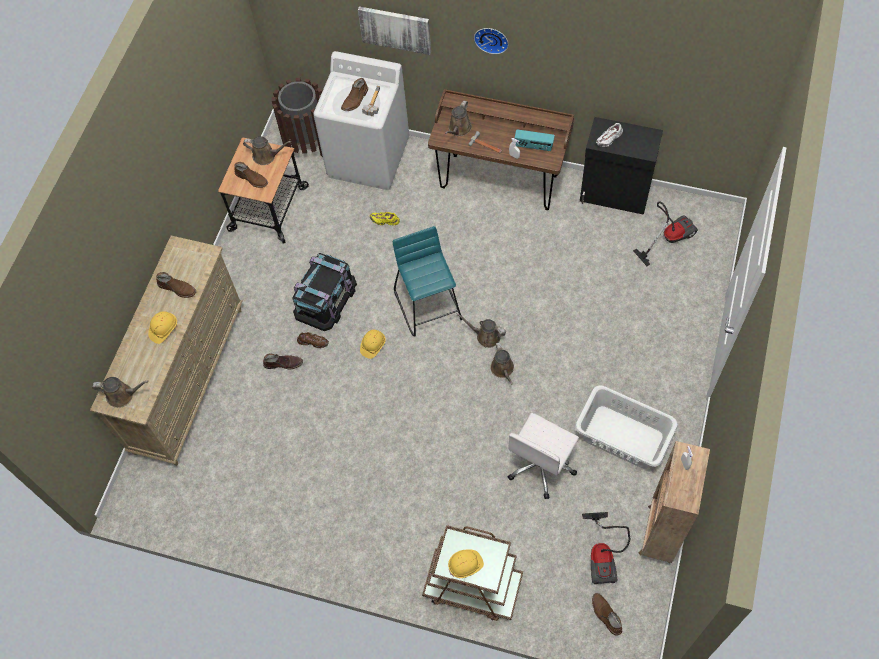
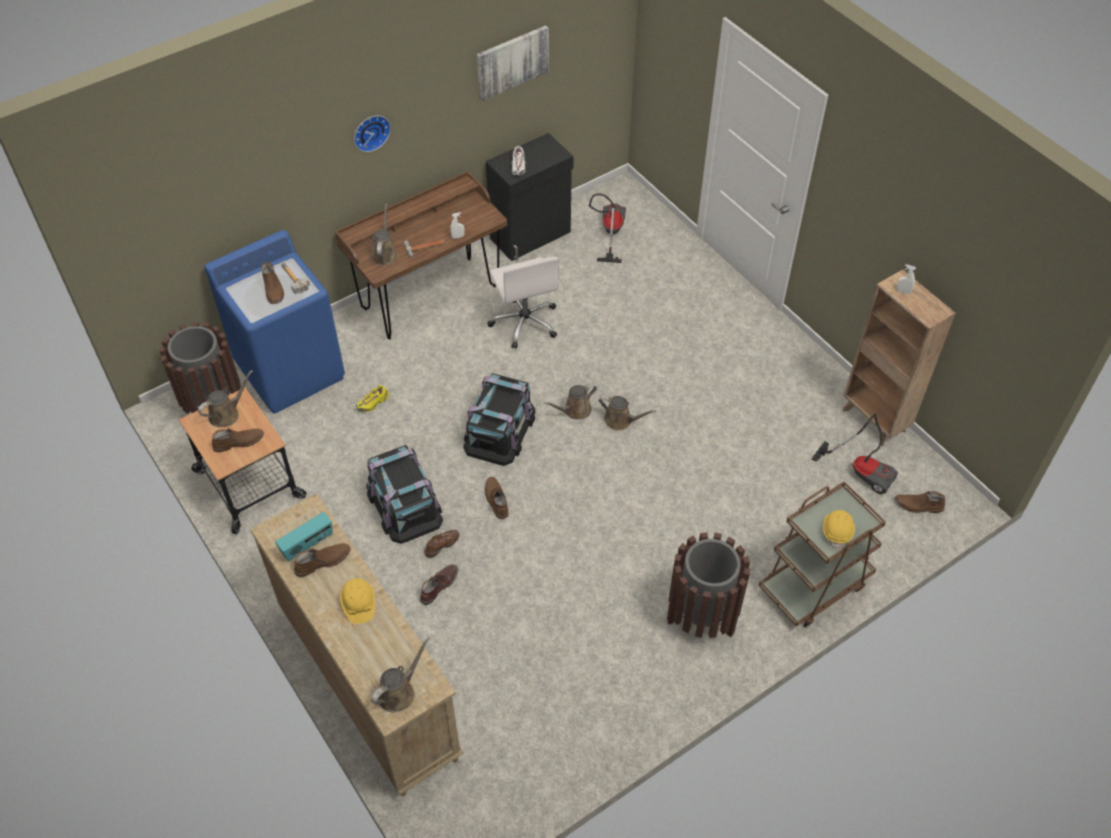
camera: 55 degrees left, 10 degrees down
(369, 158) = (291, 370): white washing machine -> blue washing machine
(373, 345) = (496, 500): yellow hard hat -> brown boot
(387, 531) = (702, 616): none -> brown trash can
(395, 29) = (267, 188): picture -> picture (512, 62)
(429, 305) = (499, 430): turquoise stool -> black storage box
(459, 129) = (384, 253): brown watering can -> brown watering can turned 150 degrees counterclockwise
(533, 146) = (463, 219): radio -> radio (307, 545)
(541, 465) = (740, 456): white office chair -> white office chair (525, 322)
(623, 437) = (765, 384): white laundry basket -> none

